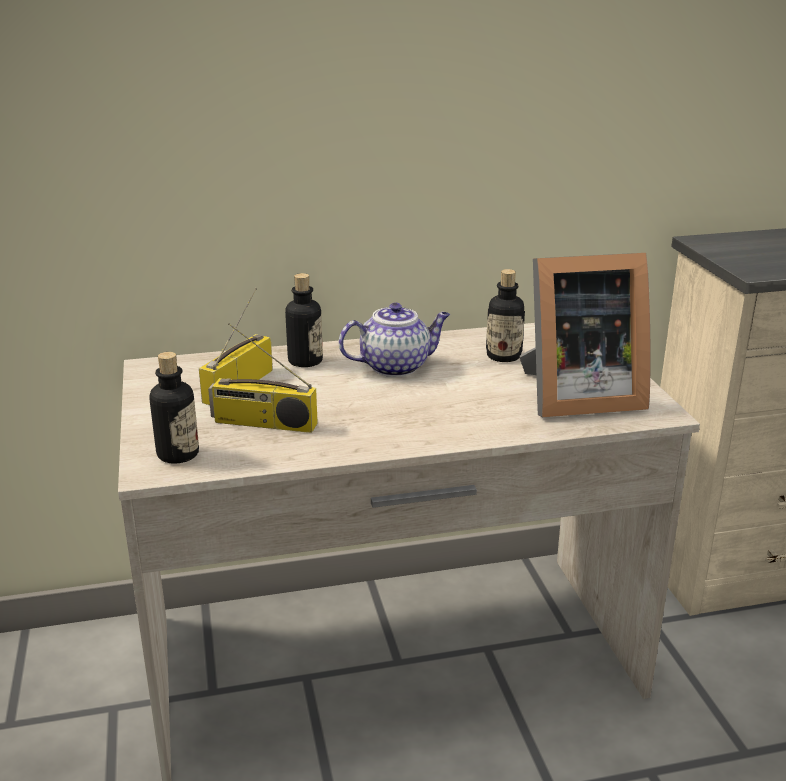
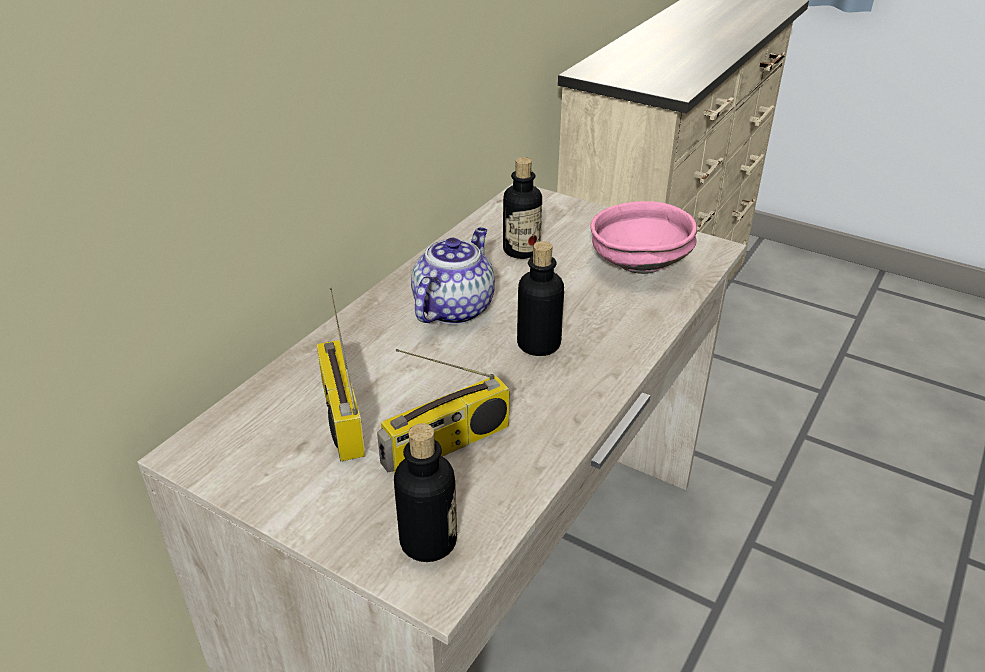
camera: 45 degrees left, 10 degrees up
(305, 361) = (358, 347): bottle -> bottle (538, 344)
(575, 397) = (638, 264): picture frame -> pink bowl

